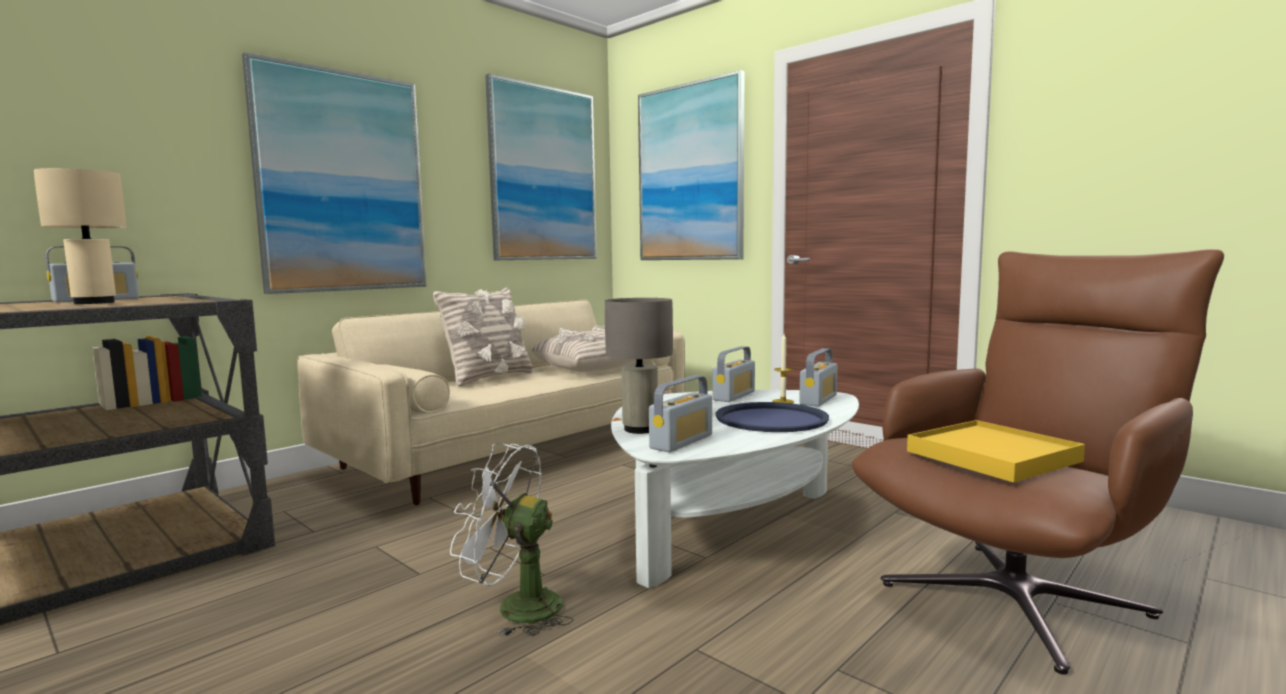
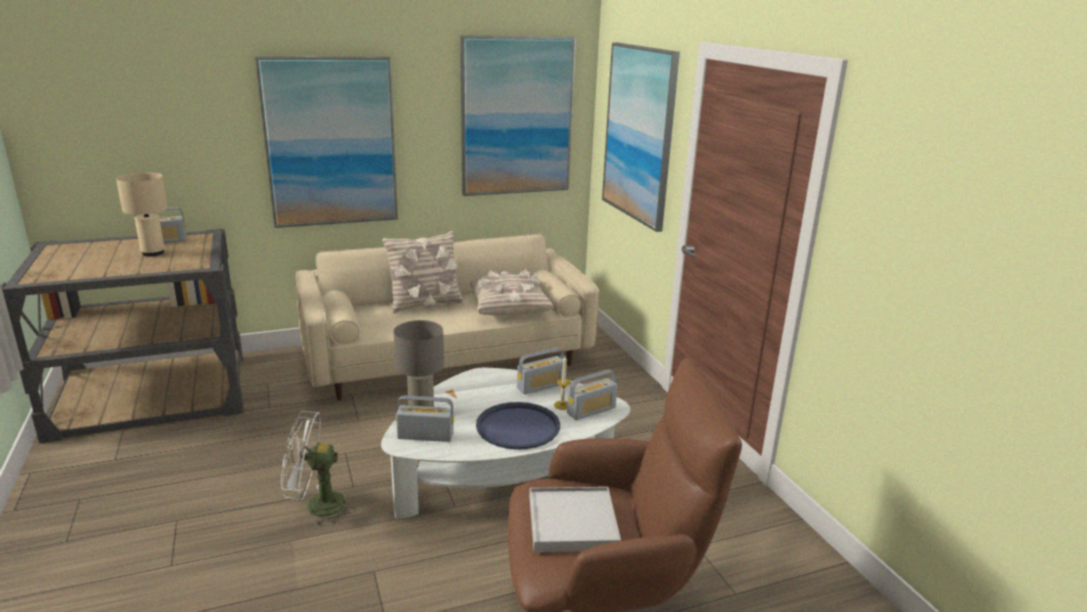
camera: 25 degrees right, 15 degrees up
(516, 607) = (316, 506): white fan -> white fan turned 45 degrees counterclockwise
(681, 441) = (425, 436): radio -> radio turned 150 degrees counterclockwise
(992, 456) = (572, 523): yellow tray -> white tray

